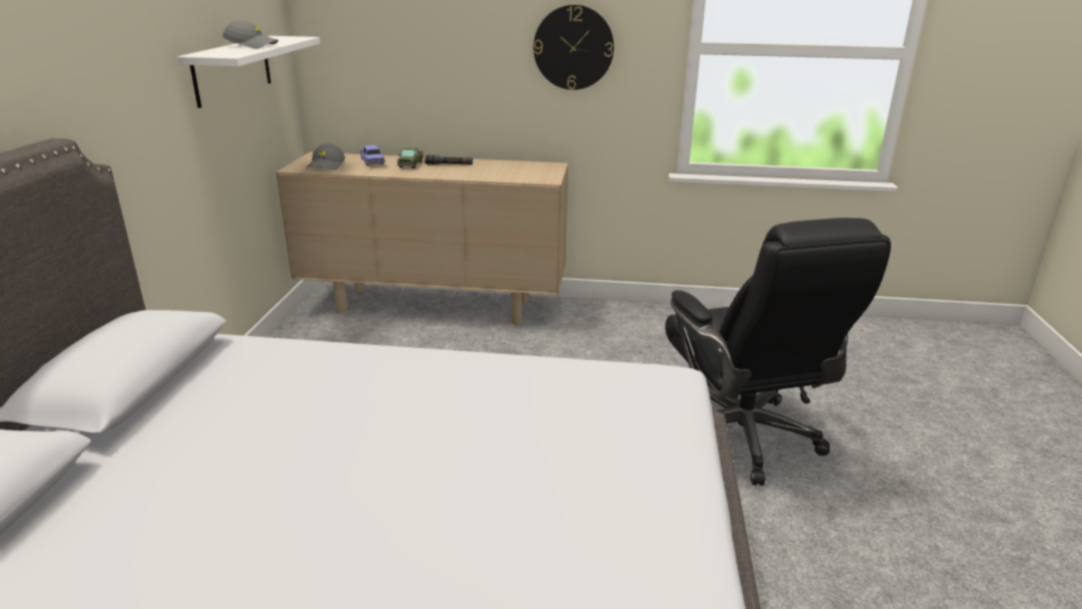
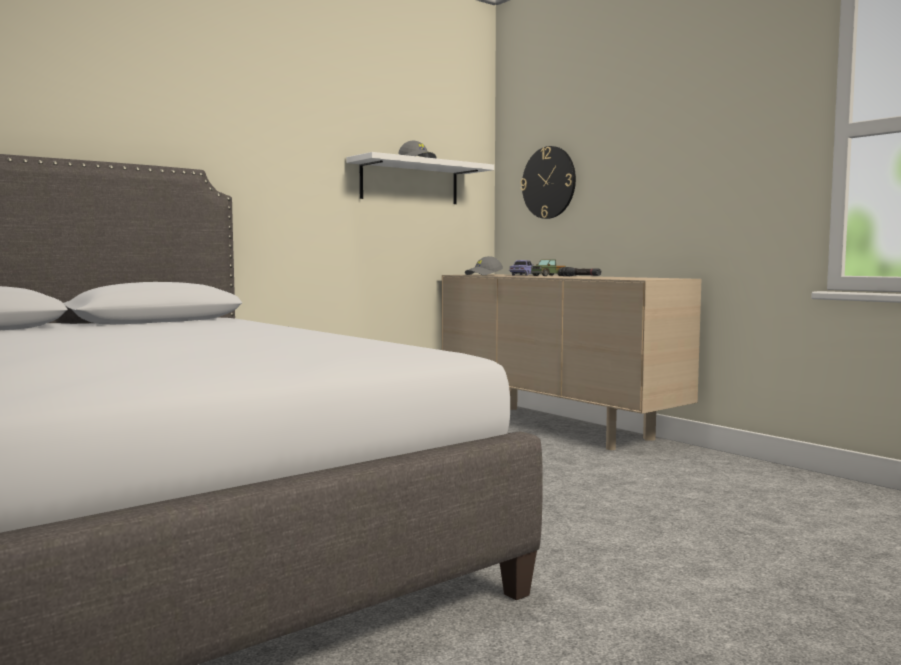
camera: 45 degrees right, 20 degrees down
(573, 47) = (709, 152): wall clock -> wall clock (549, 182)
(742, 435) = (706, 571): black office chair -> none

